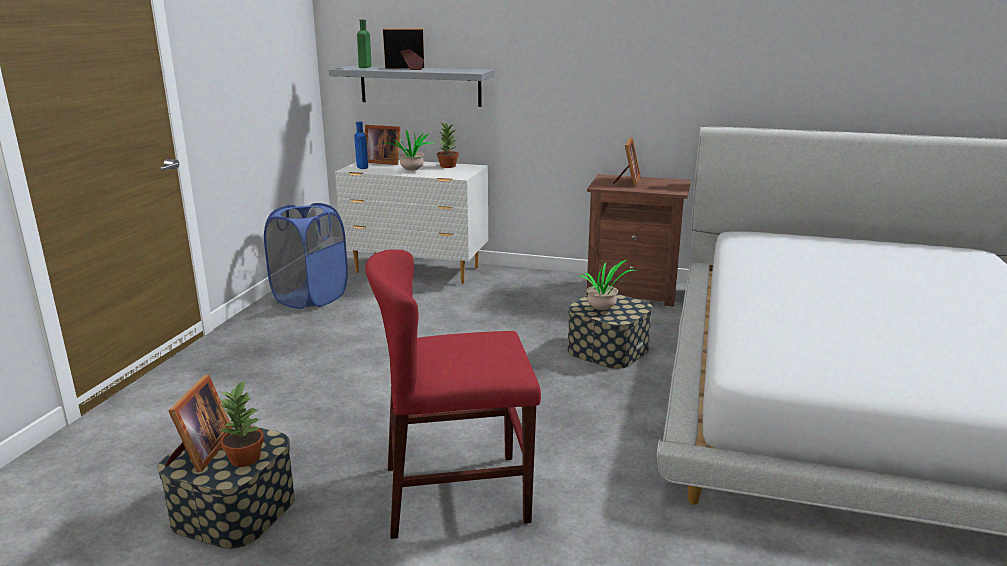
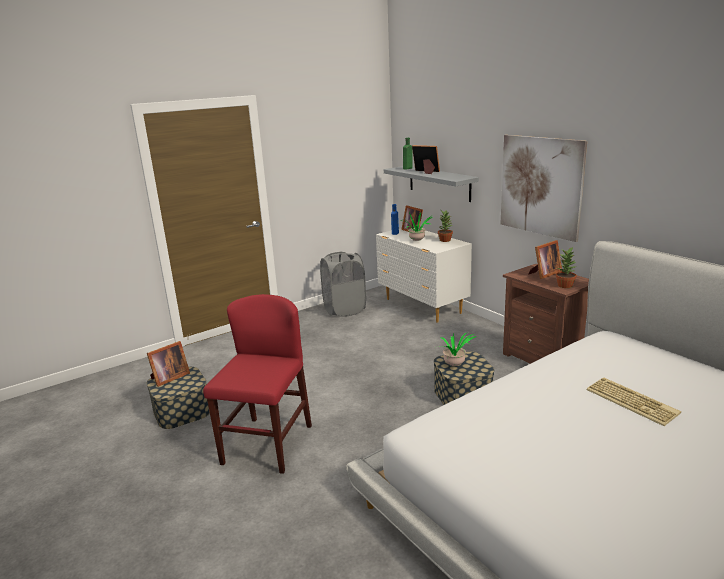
camera: 40 degrees right, 0 degrees up
(246, 458) = (178, 387): potted plant -> potted plant (565, 285)
(311, 298) = (344, 310): blue laundry basket -> grey laundry basket
(456, 494) = (267, 444): red chair -> red chair turned 75 degrees clockwise
(598, 71) = (540, 186): none -> picture
(869, 278) = (633, 401): none -> keyboard

